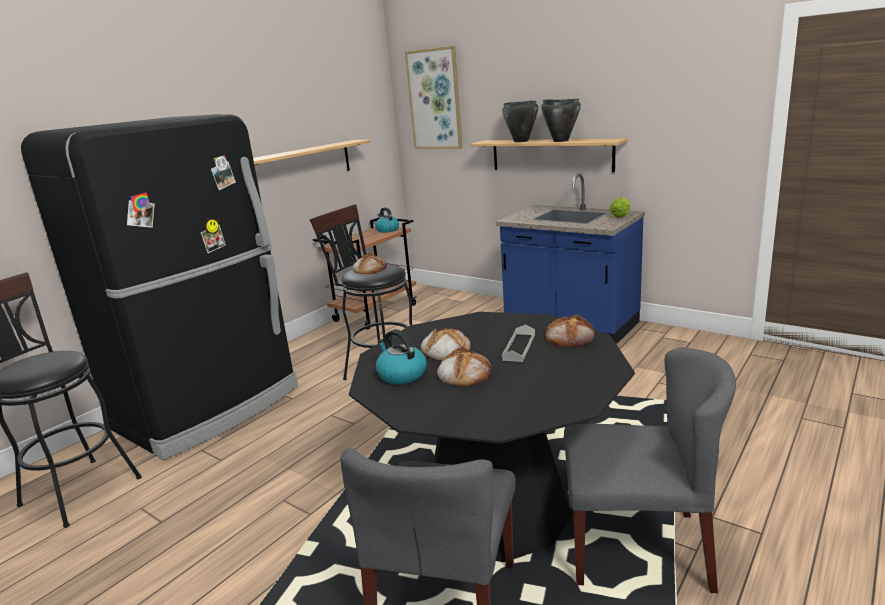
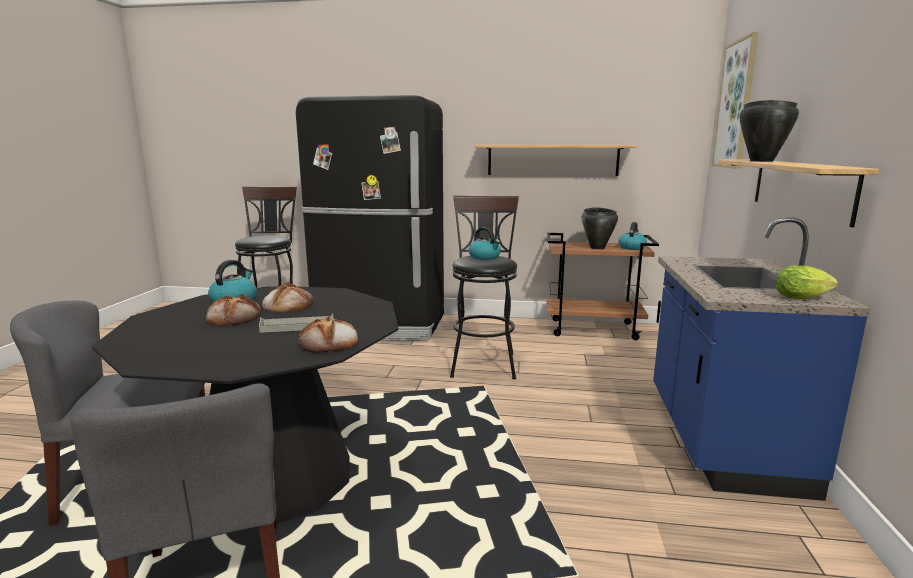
camera: 60 degrees right, 5 degrees down
(370, 269) = (485, 257): bread -> kettle
(560, 141) = (790, 163): black cooking pot -> black cooking pot (597, 248)

